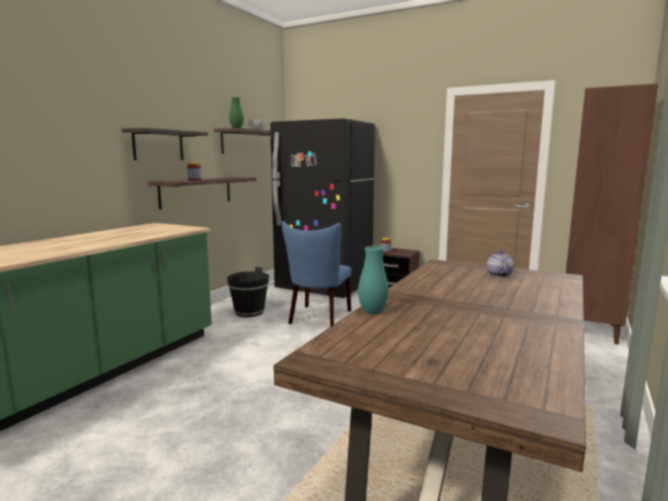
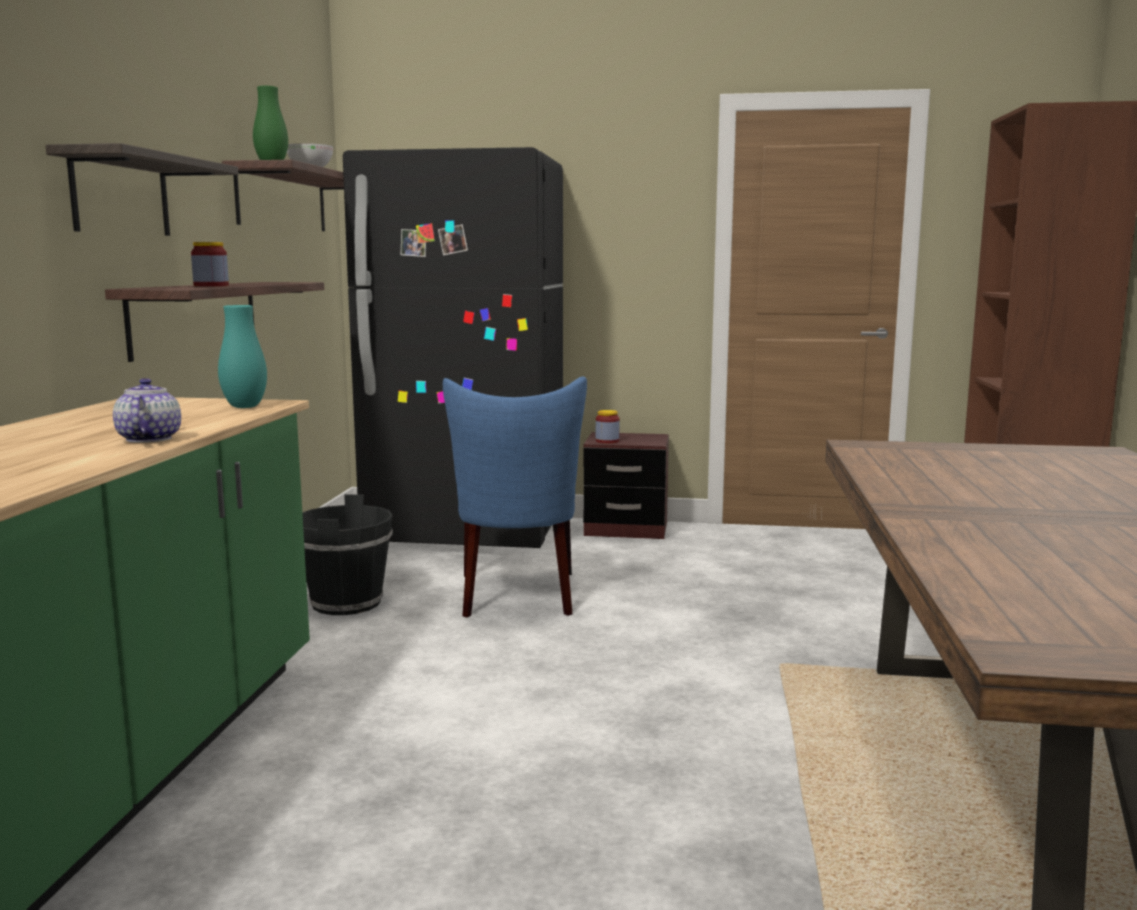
camera: 20 degrees left, 0 degrees up
(372, 312) = (937, 544): turquoise vase -> turquoise vase (245, 407)
(498, 275) = (1000, 457): teapot -> teapot (148, 439)

